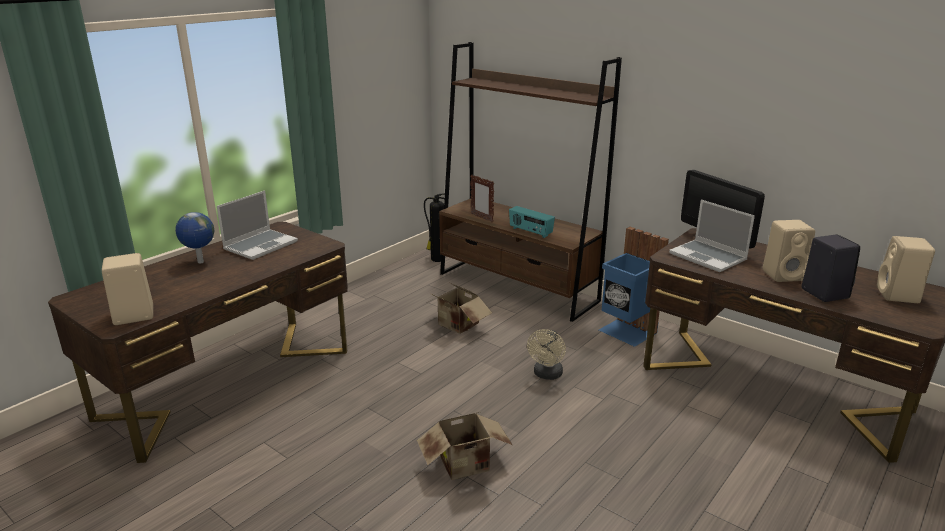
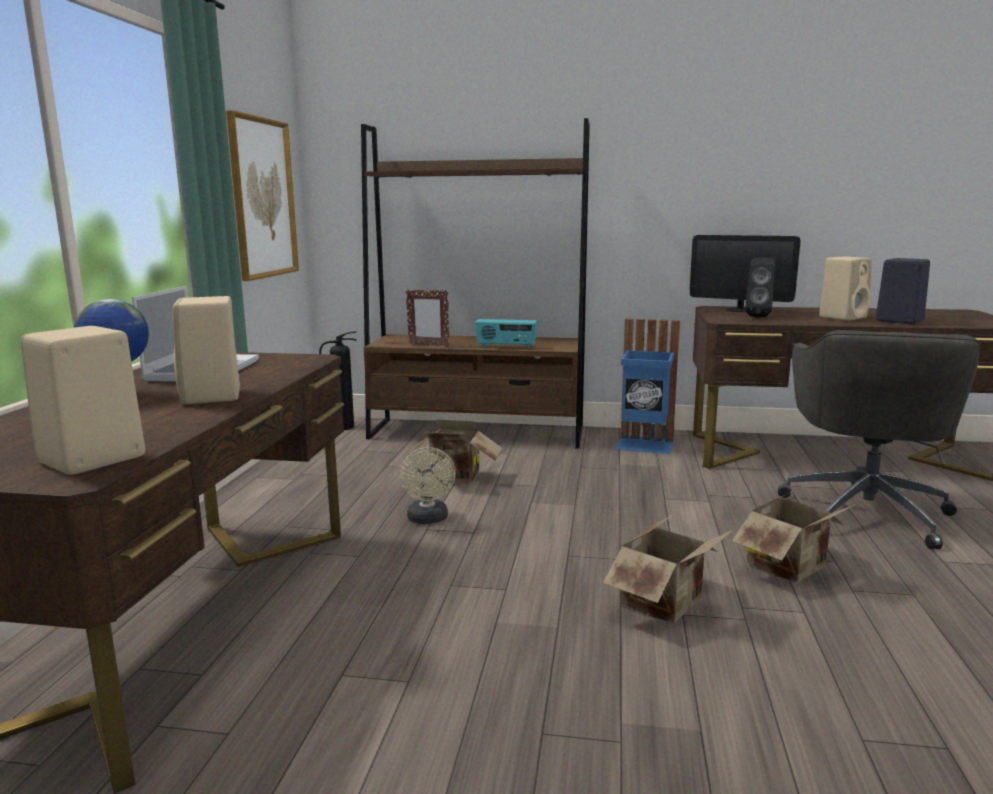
camera: 30 degrees left, 10 degrees down
(379, 99) = (262, 198): none -> picture
(547, 375) = (622, 496): beige fan -> beige fan (428, 519)
(582, 473) = (792, 568): none -> cardboard box
(709, 257) = (758, 317): laptop -> black speaker
(713, 448) = (865, 511): none -> grey office chair
(898, 296) = (947, 315): beige speaker -> beige speaker (212, 397)

